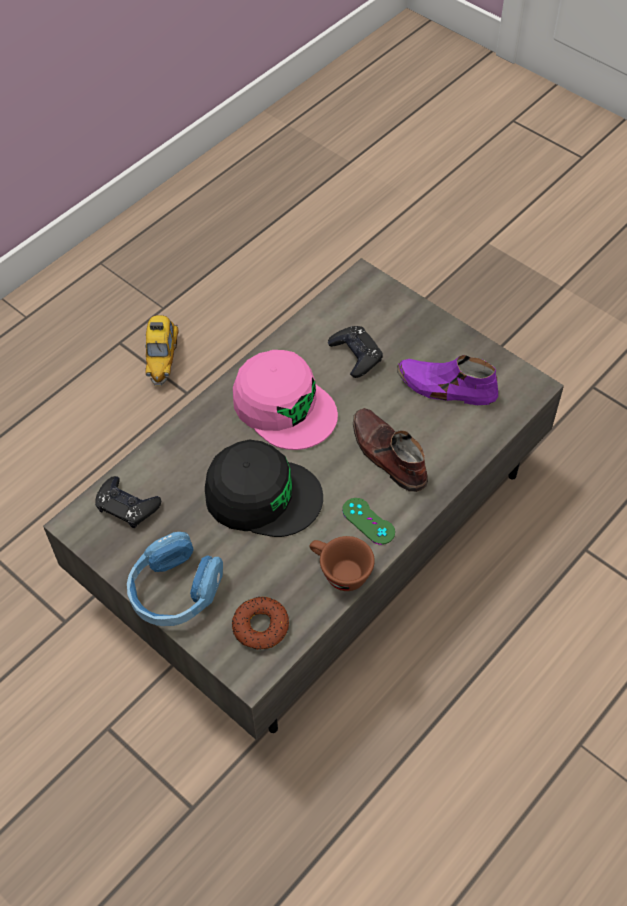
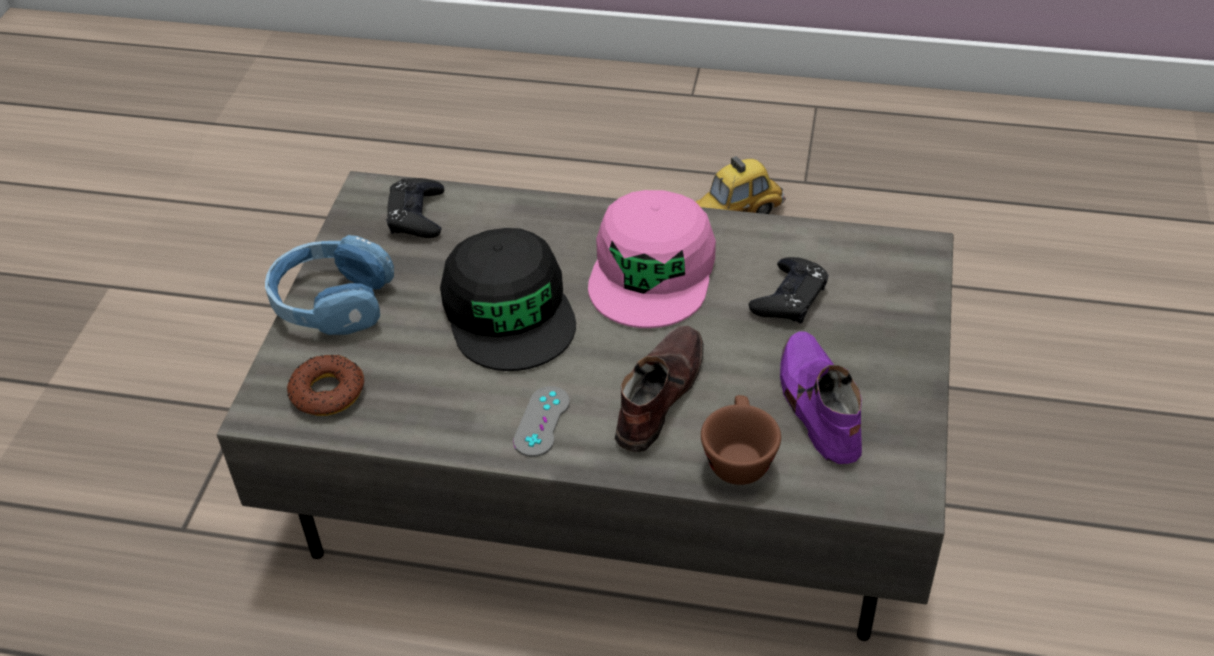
camera: 60 degrees right, 10 degrees down
(339, 572) = (447, 428): brown cup -> brown cup (737, 456)
(368, 521) = (542, 421): green game controller -> grey game controller

